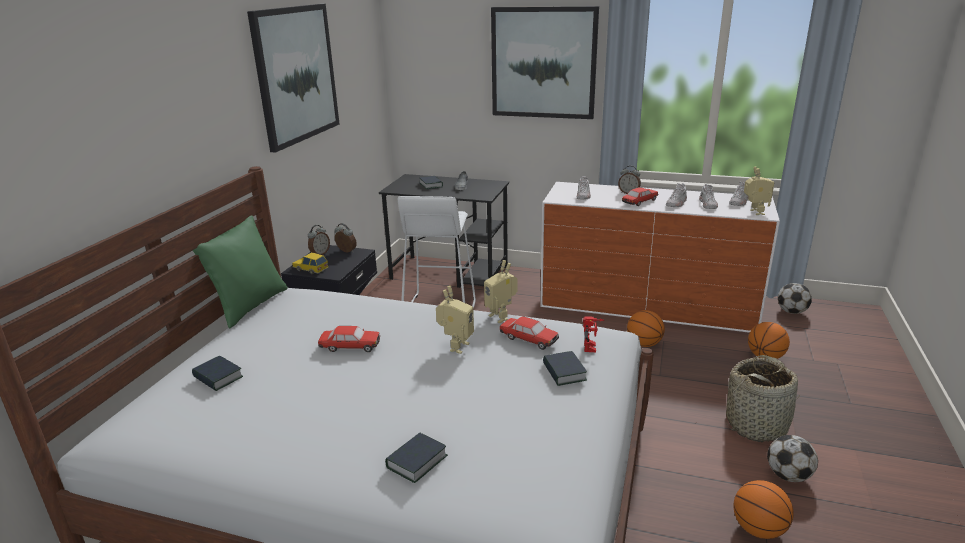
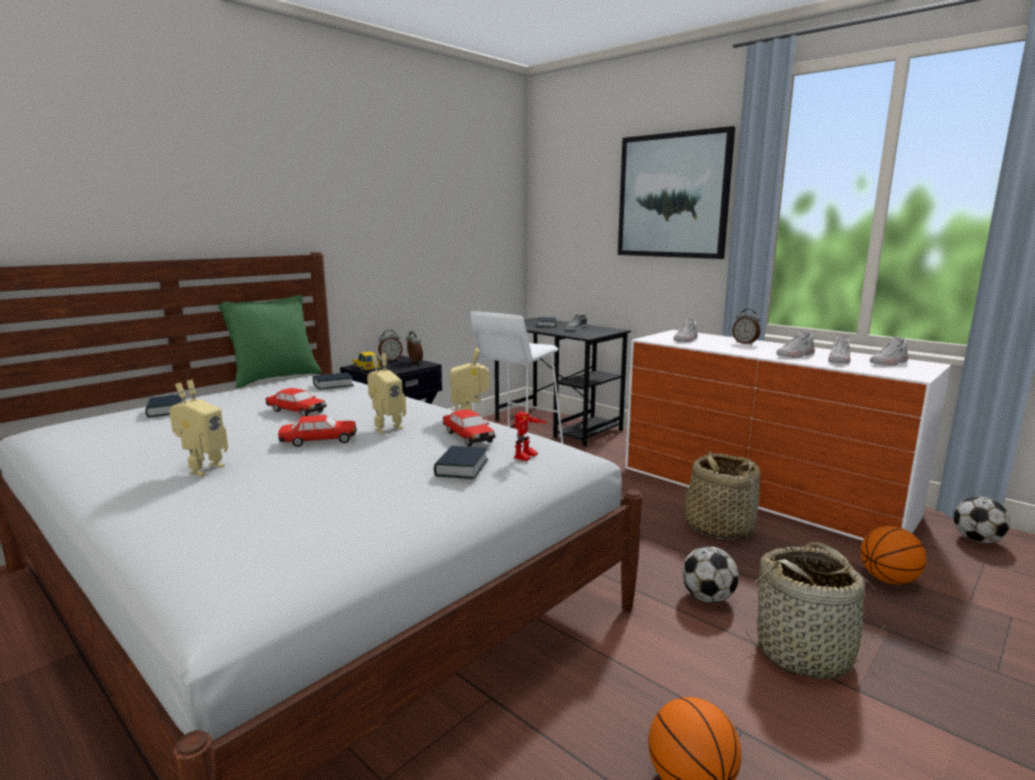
camera: 25 degrees right, 10 degrees down
(296, 74) = (395, 184): picture -> none
(416, 462) = (197, 497): book -> book (333, 385)
(639, 202) = (748, 350): toy car -> toy car (319, 441)
(644, 344) = (718, 527): basketball -> basket
(754, 212) = (899, 372): toy robot -> toy robot (203, 469)
(788, 475) = (802, 730): football -> football (707, 597)

